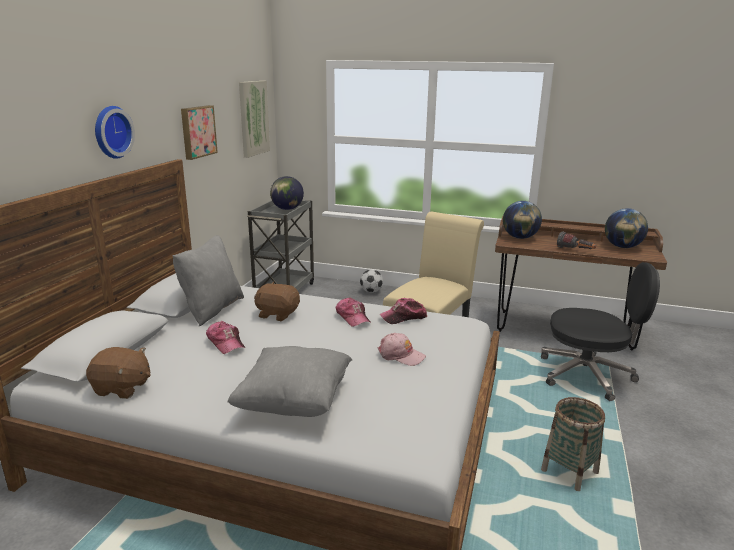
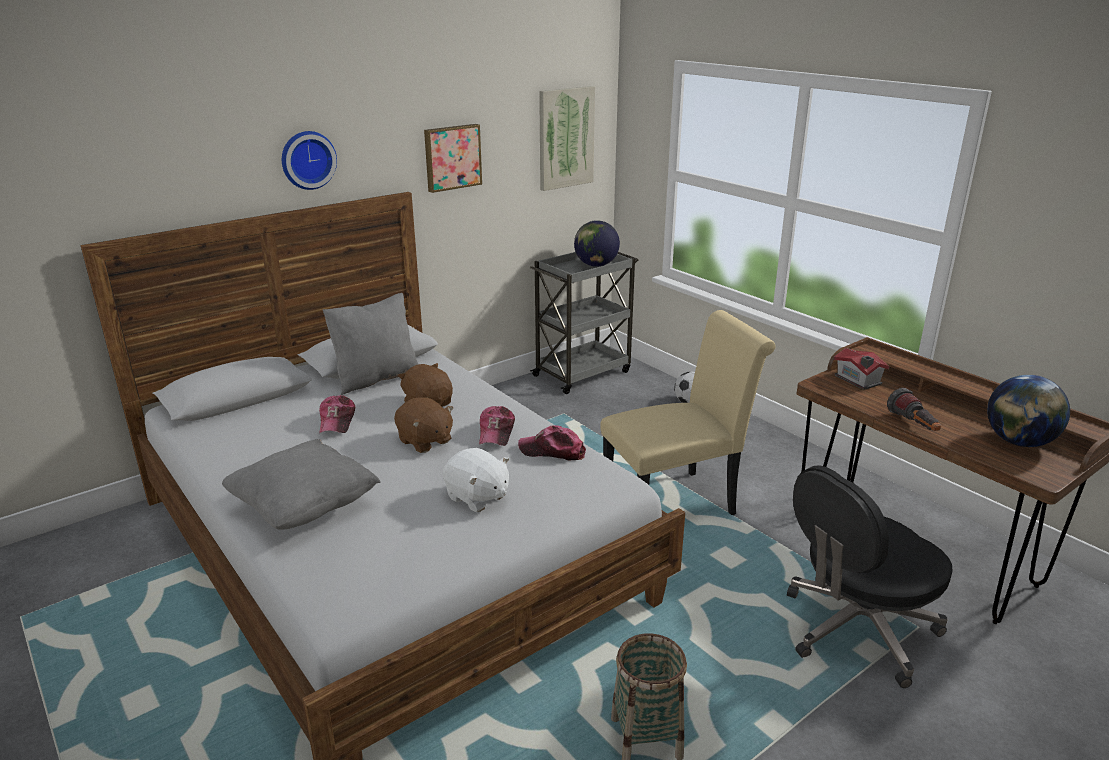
camera: 35 degrees right, 5 degrees up
(122, 388) = (204, 438): brown plush toy -> brown plush toy (425, 441)
(401, 355) = (477, 497): pink cap -> white plush toy
(520, 238) = (858, 380): globe -> toy house
(587, 375) = (856, 630): black office chair -> black office chair turned 105 degrees clockwise

